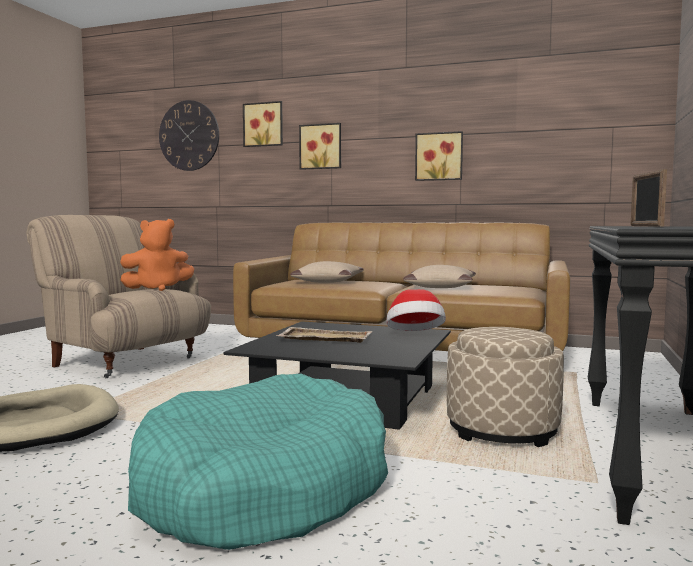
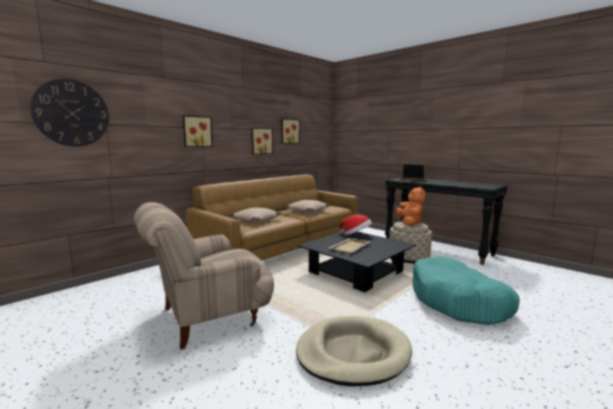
camera: 65 degrees left, 5 degrees up
(158, 288) = (230, 252): orange plush toy -> orange plush toy (409, 223)
(264, 124) = (151, 111): picture -> picture (289, 131)

